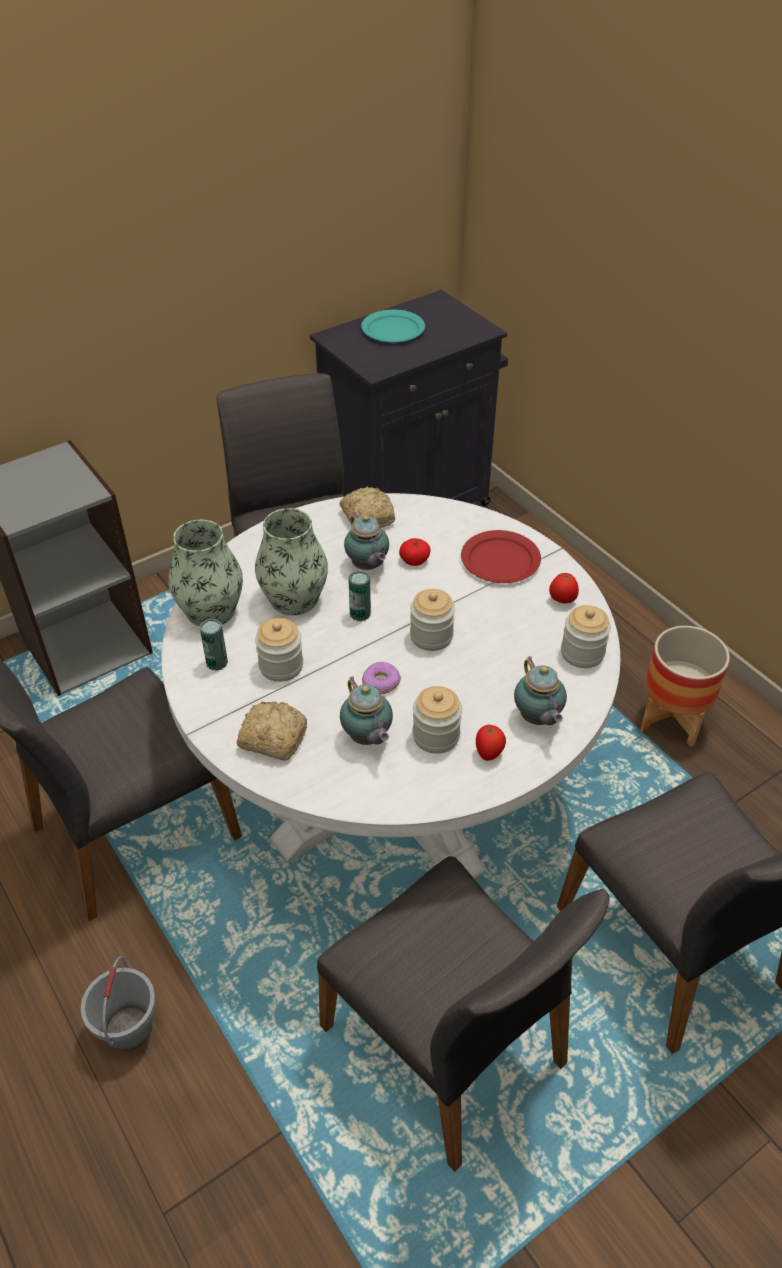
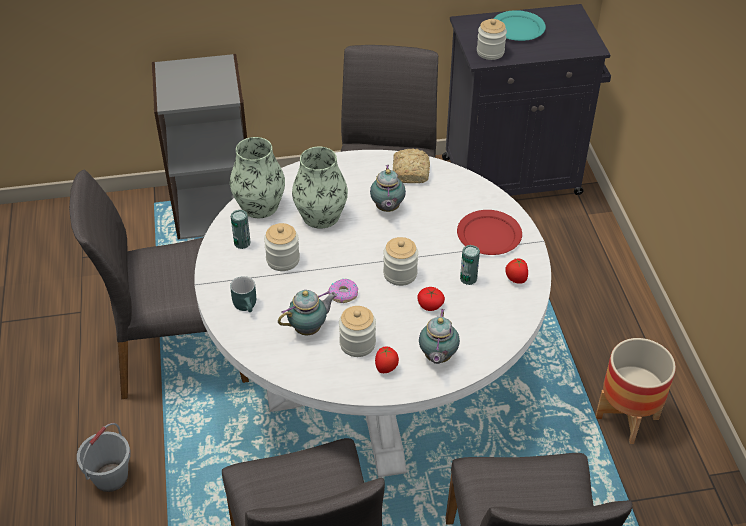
camera: 25 degrees right, 0 degrees up
(272, 737) = (247, 305): bread -> turquoise mug
(360, 614) = (360, 241): can -> can (468, 278)
(367, 738) = (309, 328): teapot -> teapot turned 120 degrees counterclockwise
(414, 560) = (424, 215): tomato -> tomato (430, 305)
(582, 653) = (503, 323): jar -> jar (490, 52)

